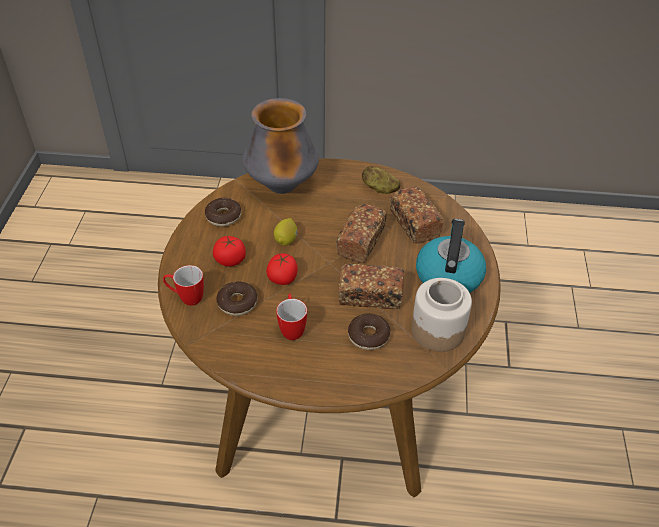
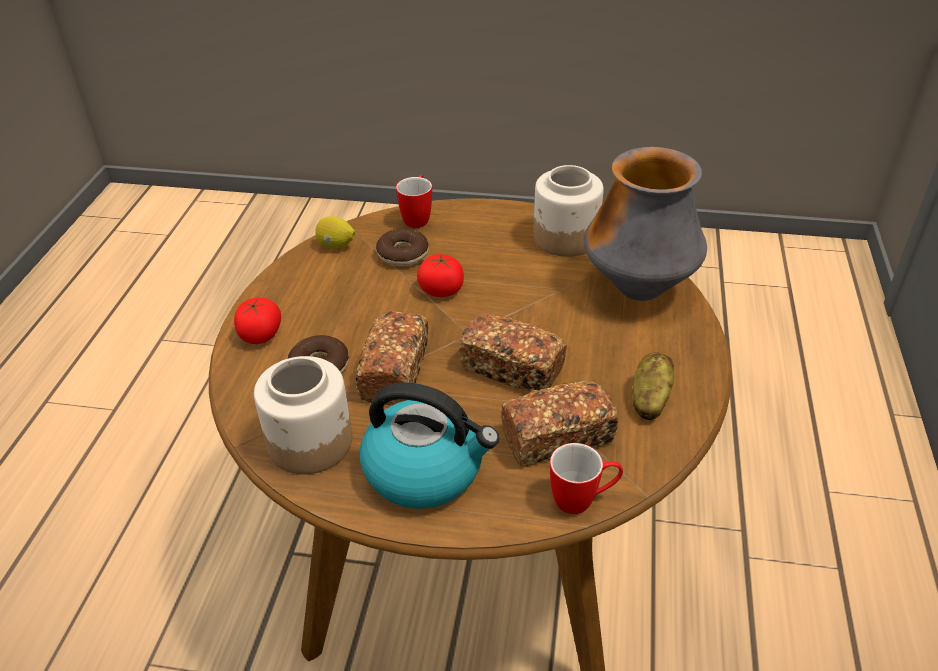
camera: 95 degrees right, 5 degrees down
(223, 216) = (565, 238): donut -> jar
(230, 260) = (479, 247): tomato -> tomato (261, 335)
(286, 240) = (517, 293): lemon -> lemon (336, 246)
(292, 327) = (352, 298): mug -> mug (583, 500)

